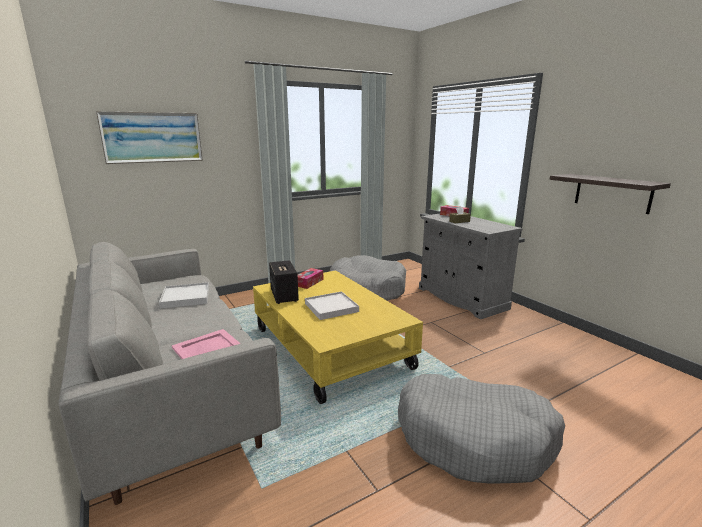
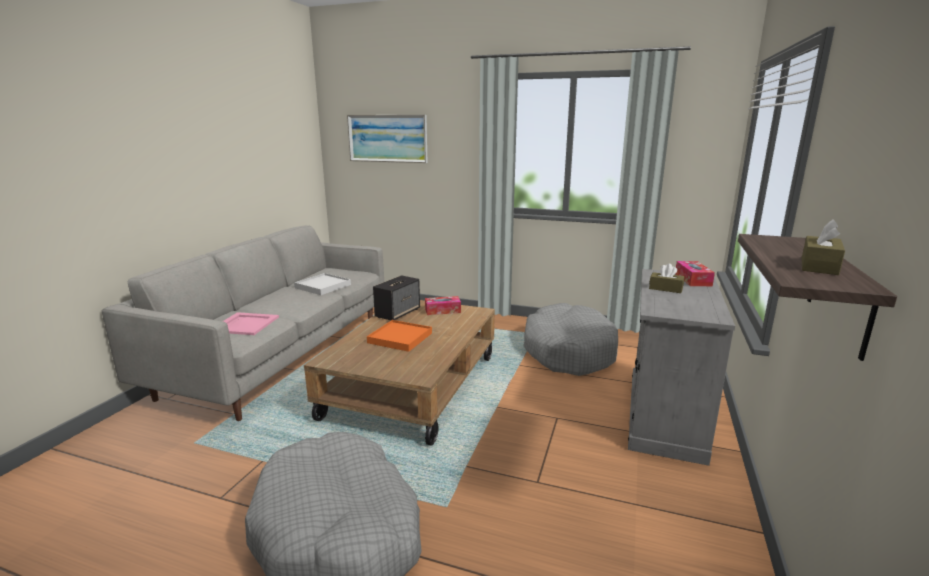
camera: 50 degrees right, 0 degrees up
(329, 348) = (412, 386): yellow coffee table -> brown coffee table
(331, 307) = (400, 338): white tray -> orange tray
(622, 180) = (819, 266): none -> brown tissue box

